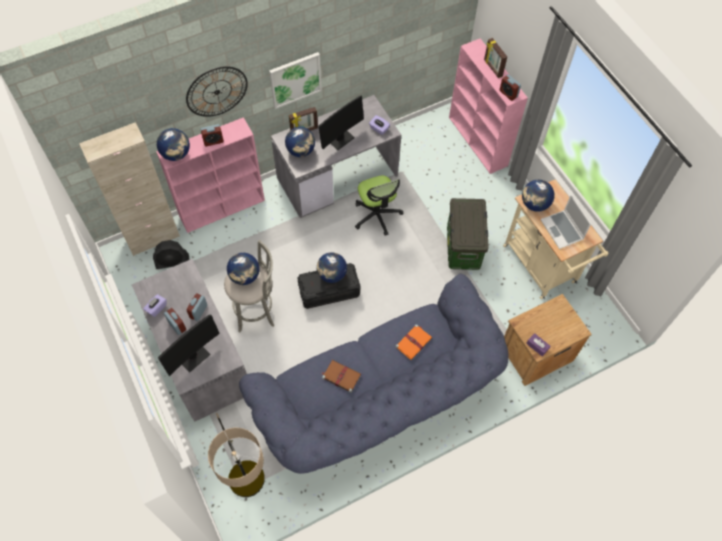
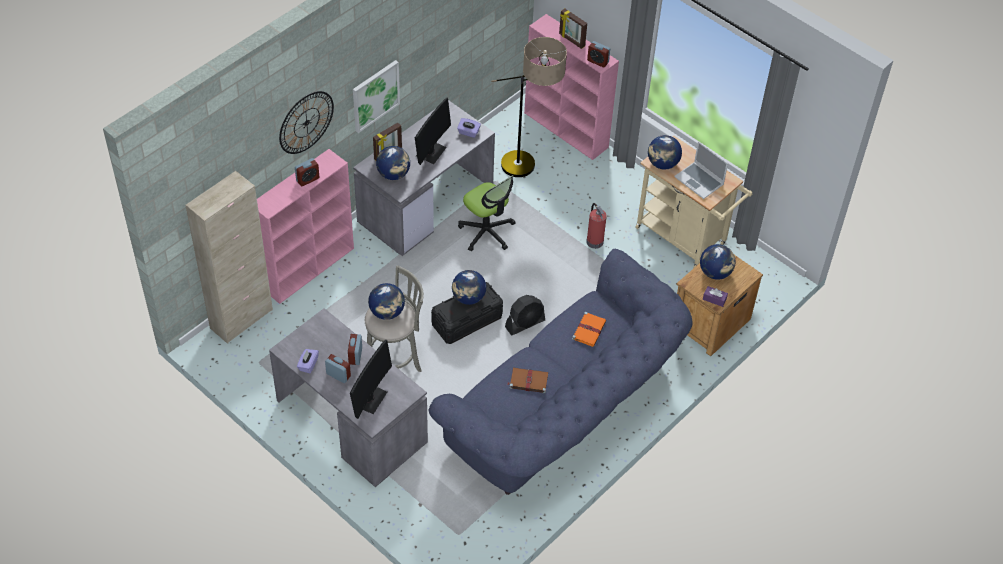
camera: 20 degrees left, 10 degrees down
(172, 262) = (276, 337): black fan -> black fan (525, 324)
(176, 154) = (273, 202): globe -> globe (715, 273)
(252, 492) = (469, 535): floor lamp -> floor lamp (528, 172)
(463, 248) = (594, 241): storage box -> fire extinguisher

